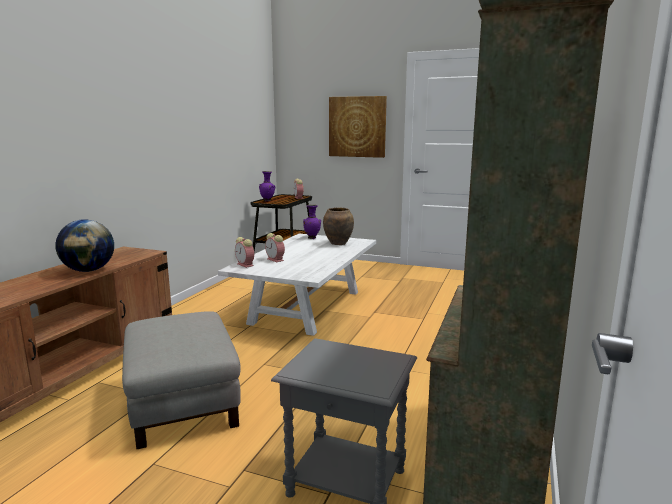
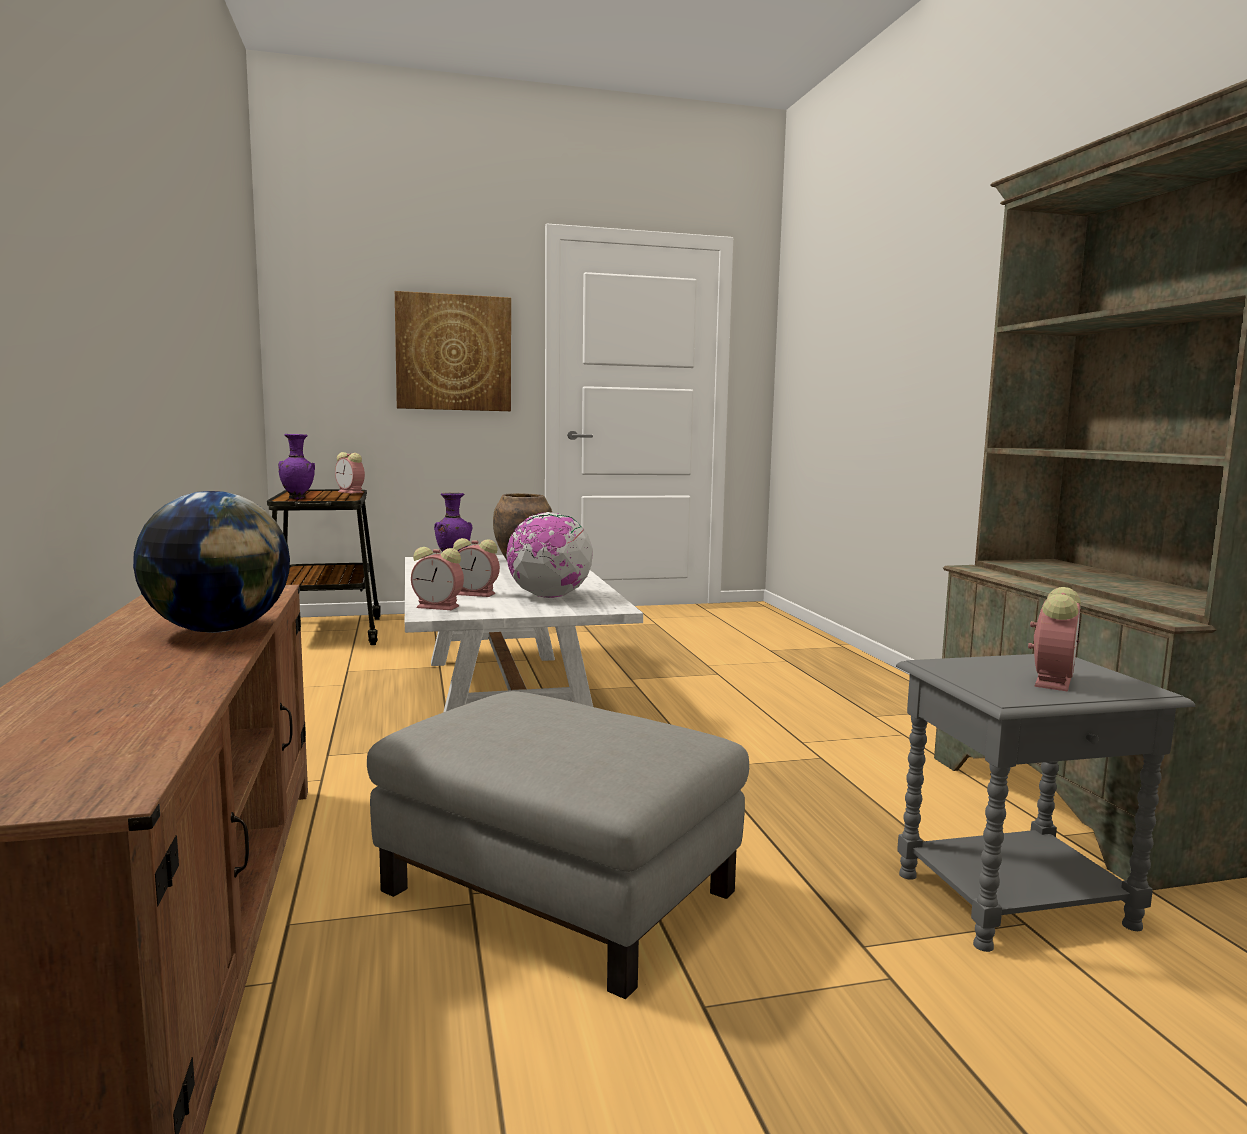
camera: 35 degrees left, 5 degrees down
(300, 266) = (549, 597): none -> globe
(345, 369) = (1052, 681): none -> alarm clock

